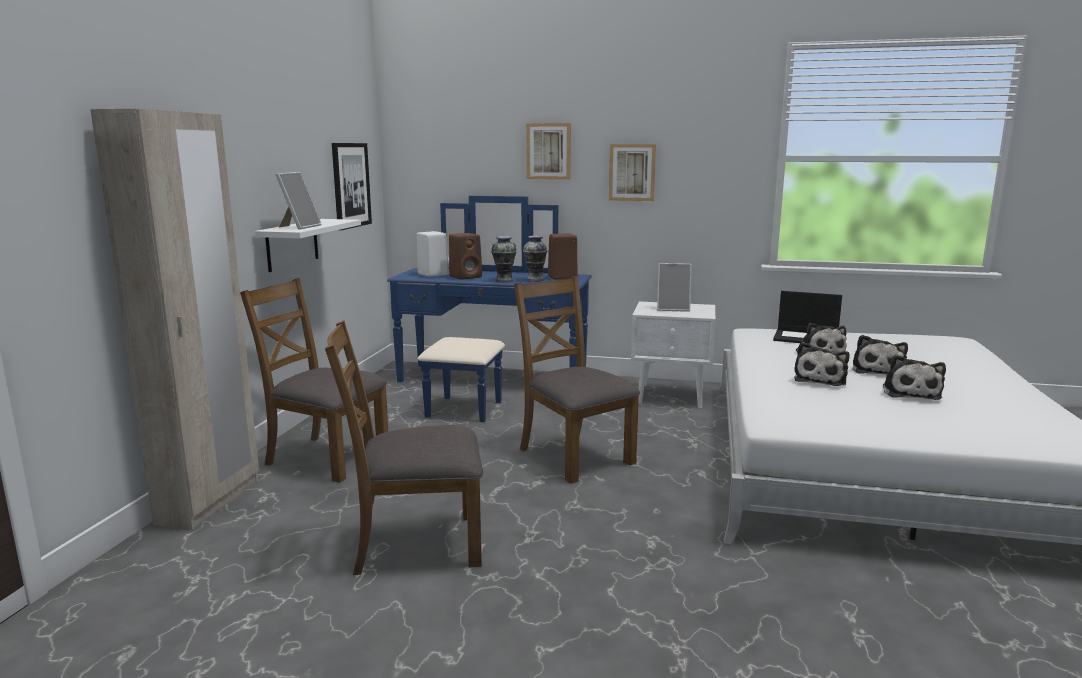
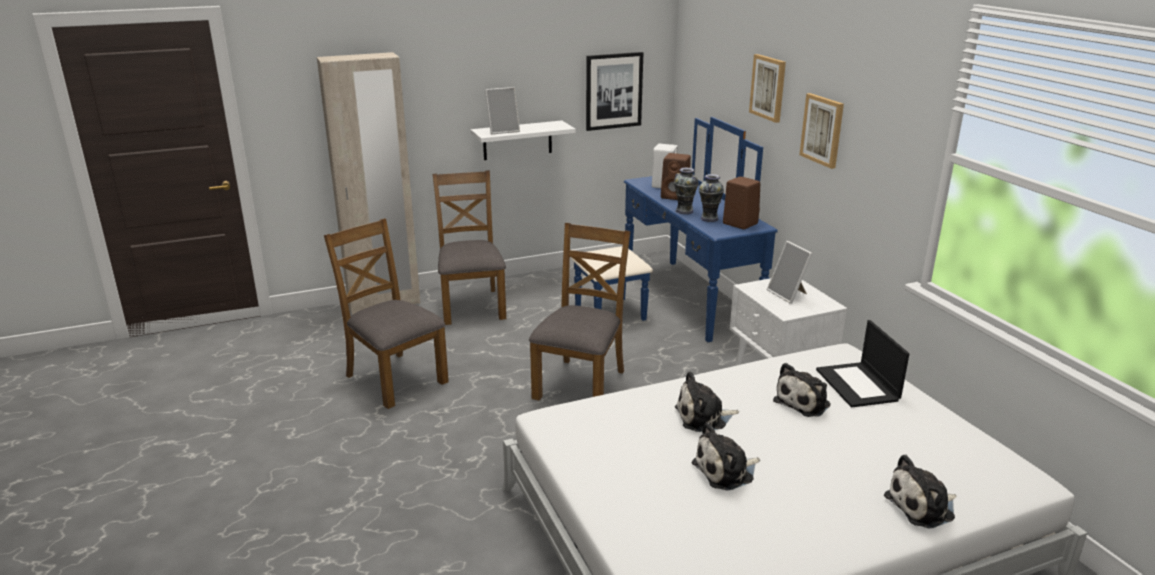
camera: 55 degrees right, 10 degrees up
(877, 370) = (783, 442): plush toy -> plush toy (923, 507)

